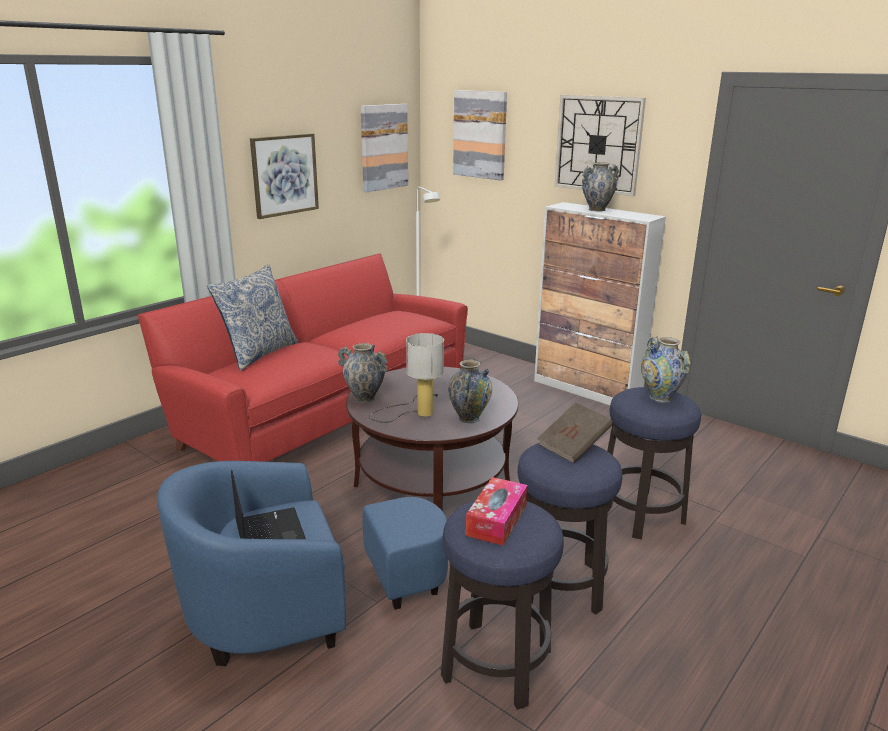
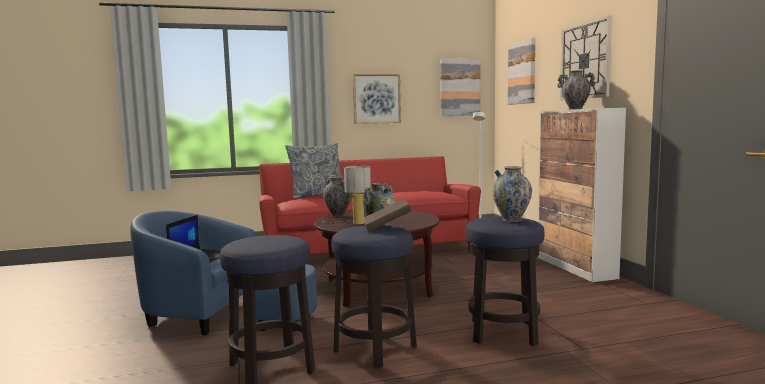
camera: 35 degrees right, 15 degrees down
(496, 520) = (264, 240): tissue box -> none

